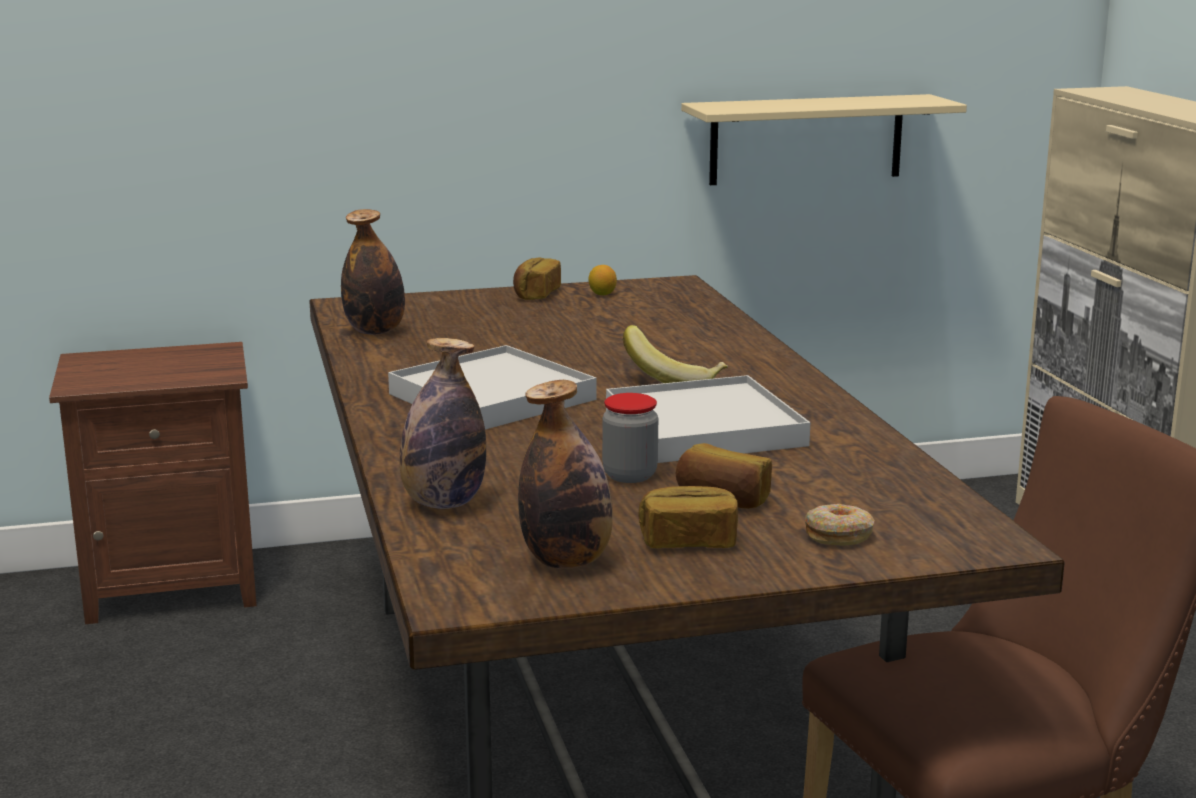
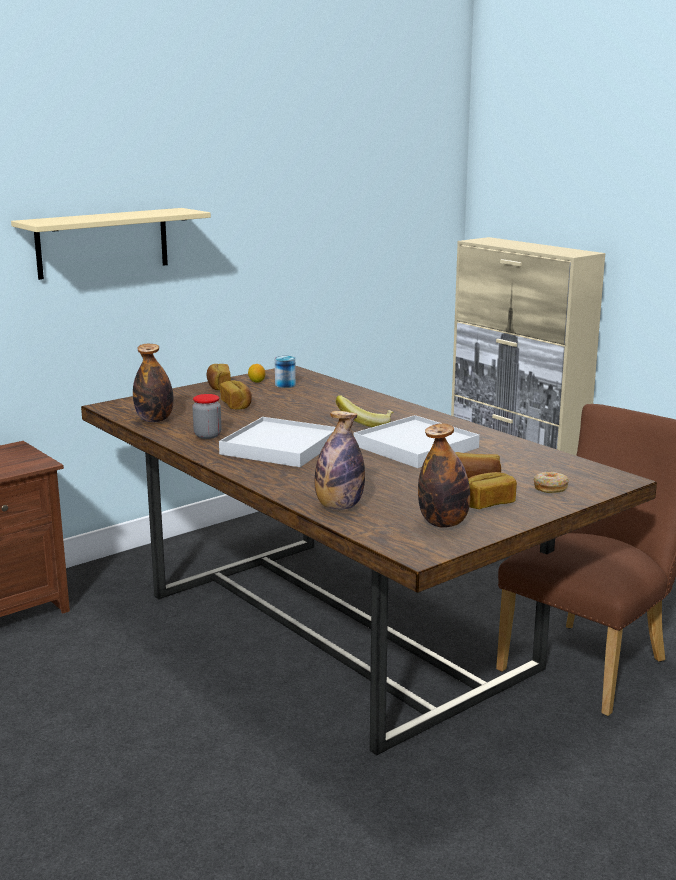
camera: 25 degrees left, 0 degrees up
(522, 325) = (237, 405): none -> bread
(630, 475) = (413, 476): jar -> jar (207, 435)
(638, 304) = (285, 385): none -> can
(806, 139) = (330, 278): beige shelf -> beige shelf (103, 243)

